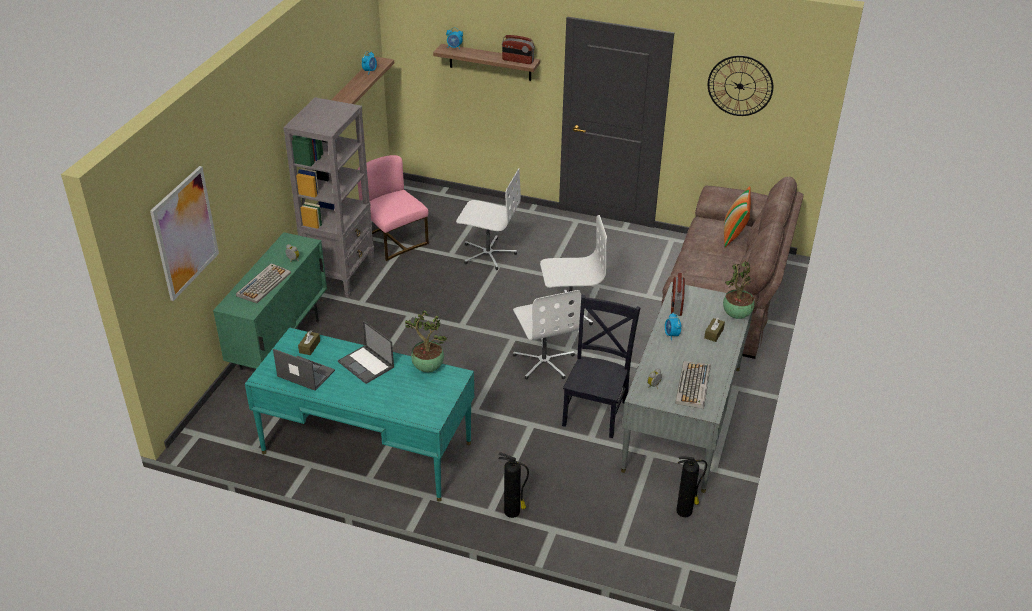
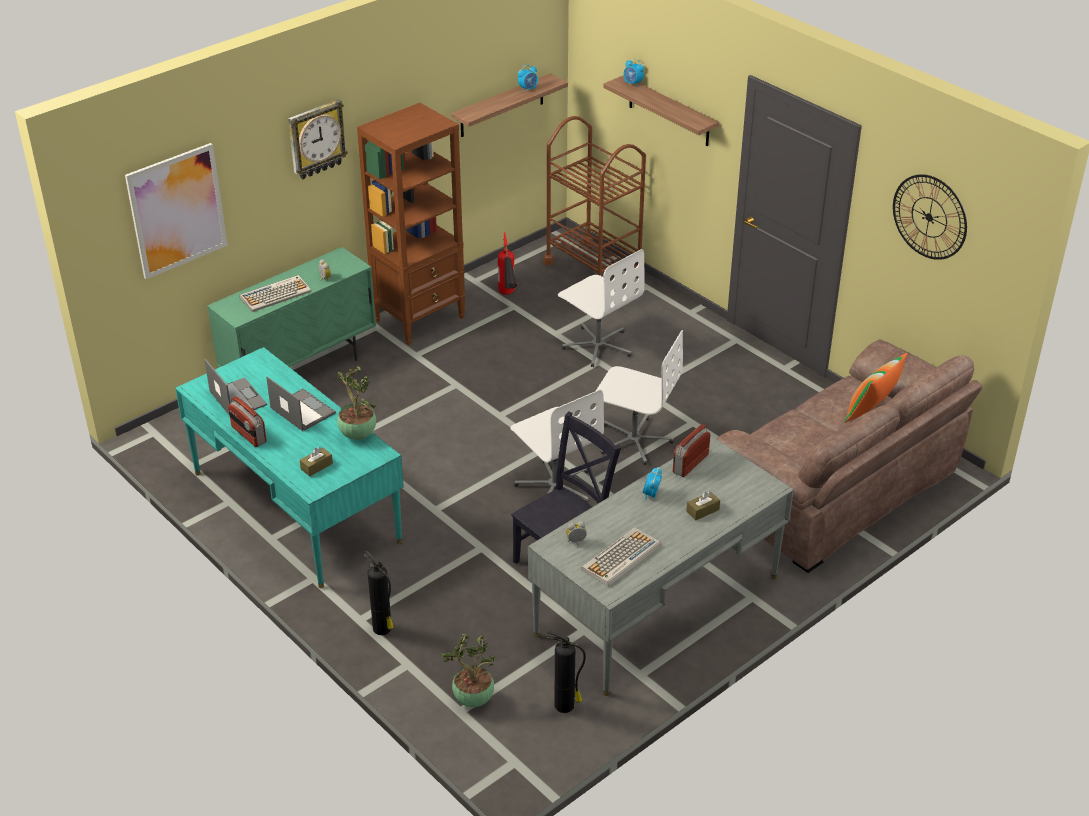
camera: 30 degrees right, 0 degrees up
(259, 145) = (316, 139): none -> wall clock
(309, 347) = (264, 373): brown tissue box -> brown tissue box (316, 466)
(341, 275) = (420, 319): grey bookcase -> brown bookcase
(366, 365) = (302, 410): laptop -> laptop turned 150 degrees clockwise
(394, 240) = (508, 299): pink chair -> fire extinguisher
(437, 200) = (593, 268): none -> brown cart
(517, 61) = (690, 117): radio -> radio (248, 435)
(544, 361) = (555, 486): white office chair -> white office chair turned 45 degrees counterclockwise
(736, 315) = (750, 500): potted plant -> potted plant (472, 700)

